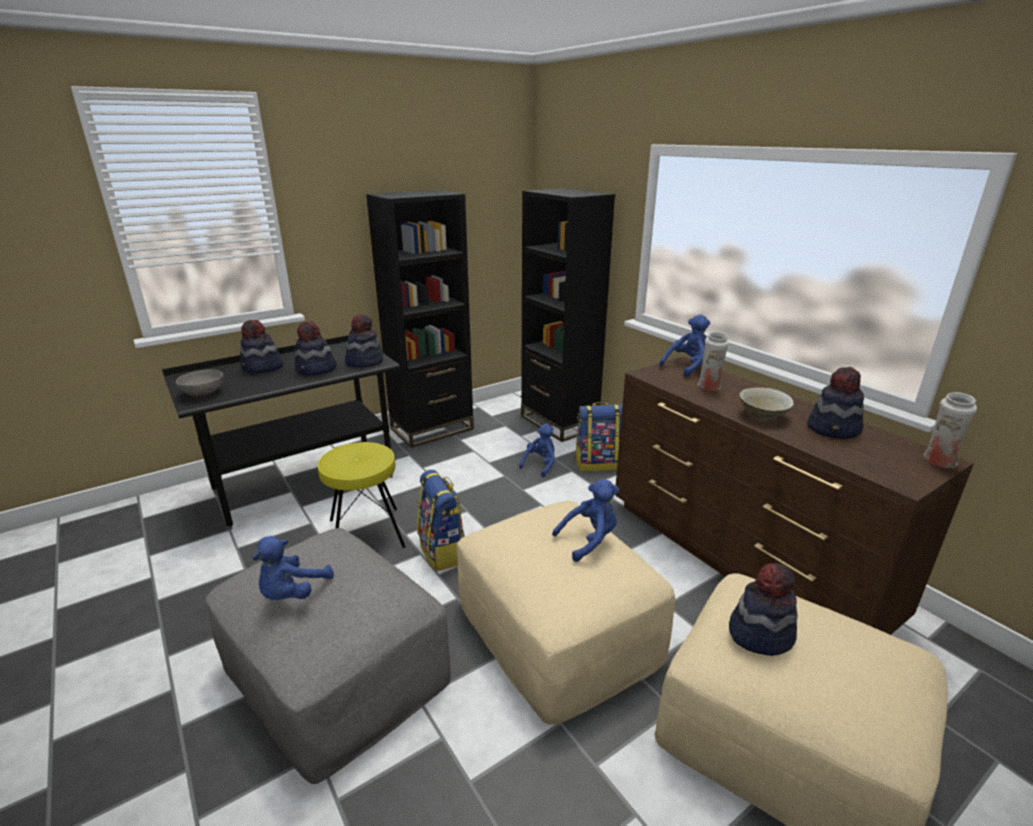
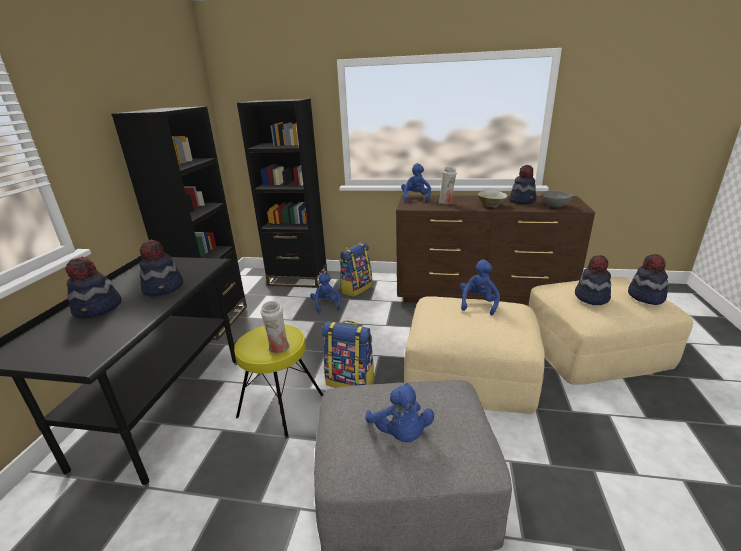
camera: 45 degrees left, 0 degrees up
(203, 393) = (80, 351): grey bowl -> grey bowl (554, 206)
(364, 362) = (196, 267): hat -> hat (645, 297)
(938, 462) = (571, 199): white vase -> white vase (279, 349)

